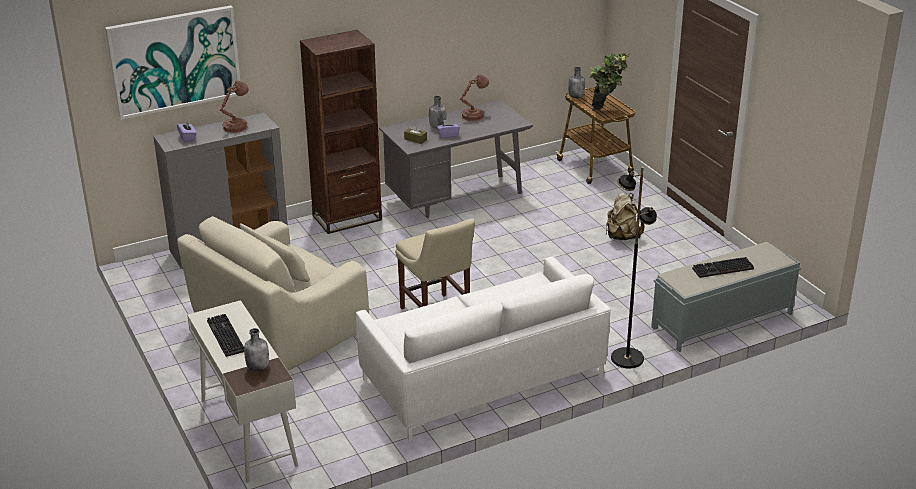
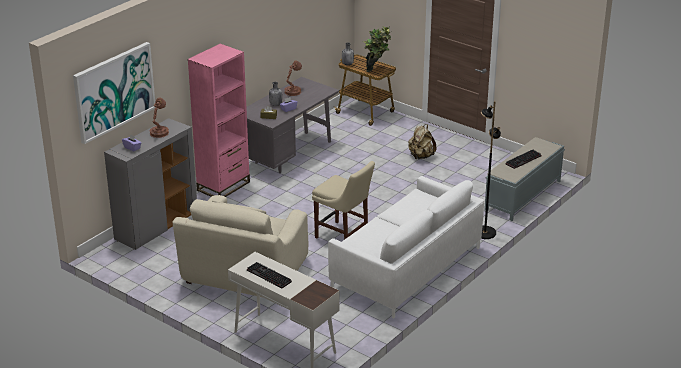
camera: 25 degrees left, 0 degrees up
(258, 367) = (309, 289): grey bottle -> none
(347, 218) = (223, 186): brown bookcase -> pink bookcase

